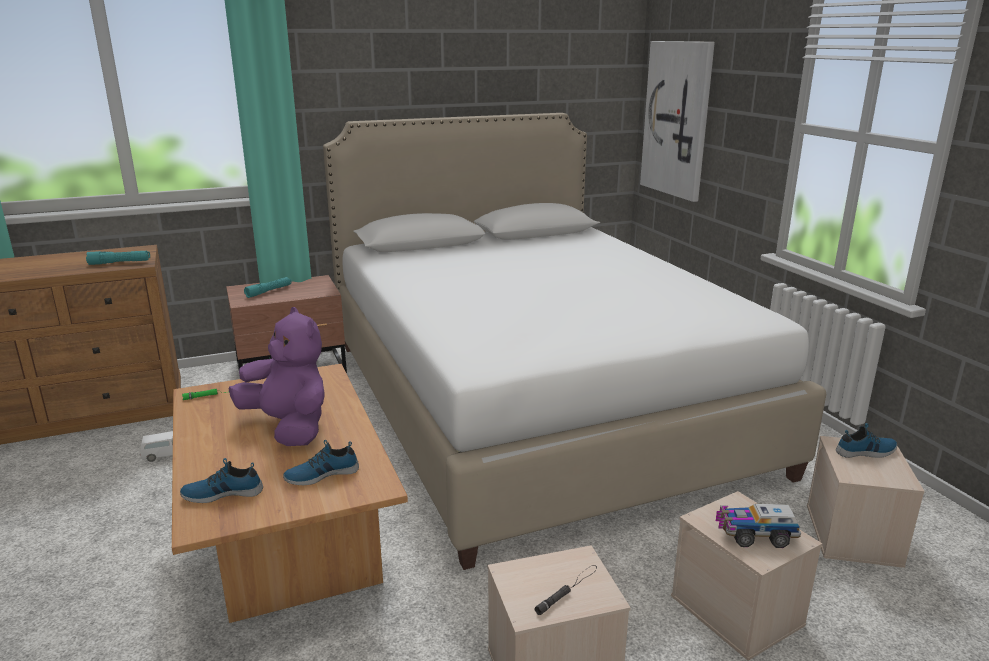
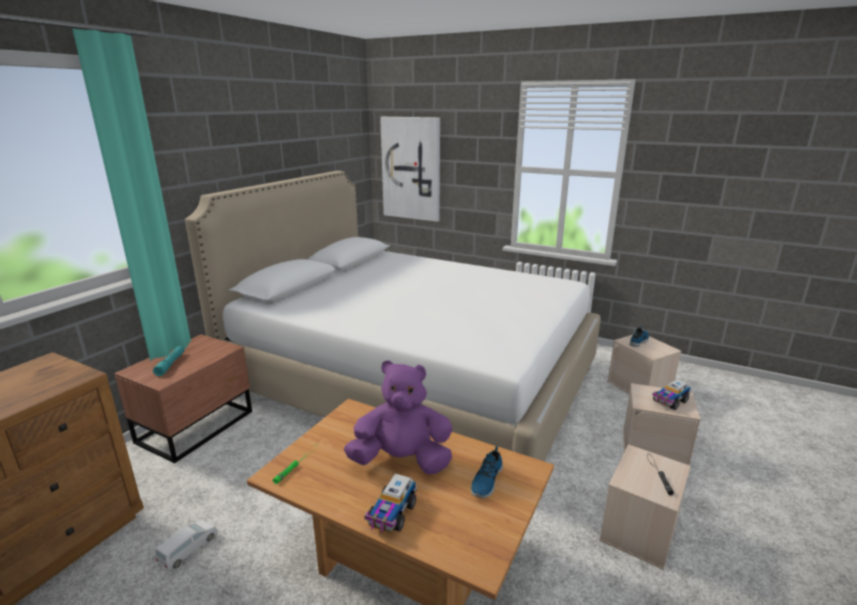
camera: 40 degrees left, 0 degrees up
(119, 263) = (52, 382): turquoise flashlight -> none
(211, 458) = (392, 514): none -> toy truck
(223, 493) = (451, 533): shoe -> none

